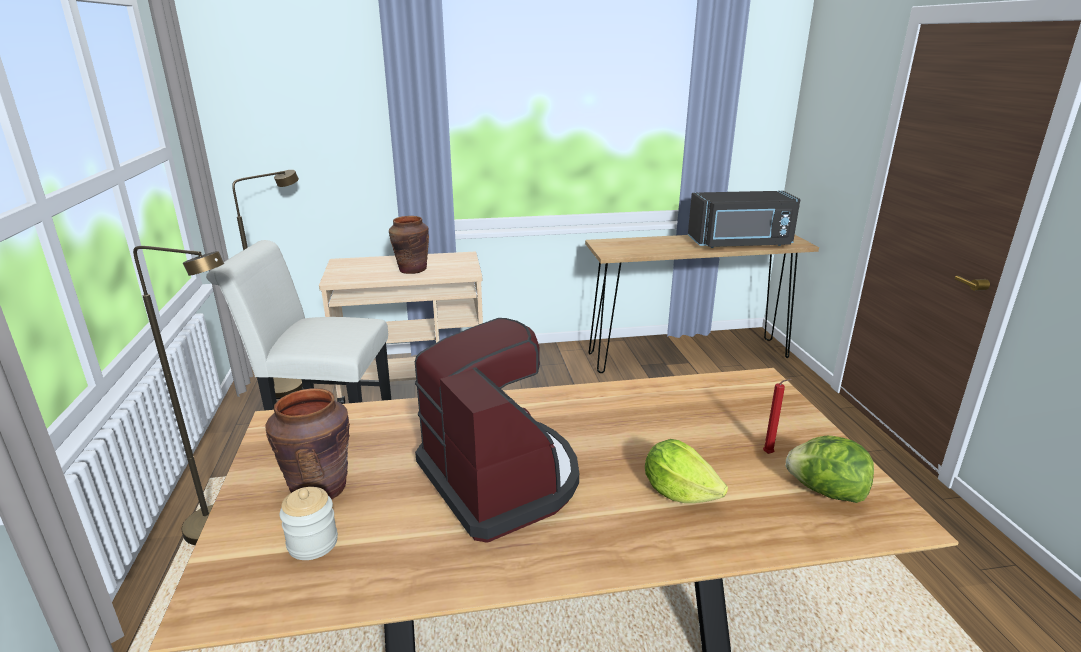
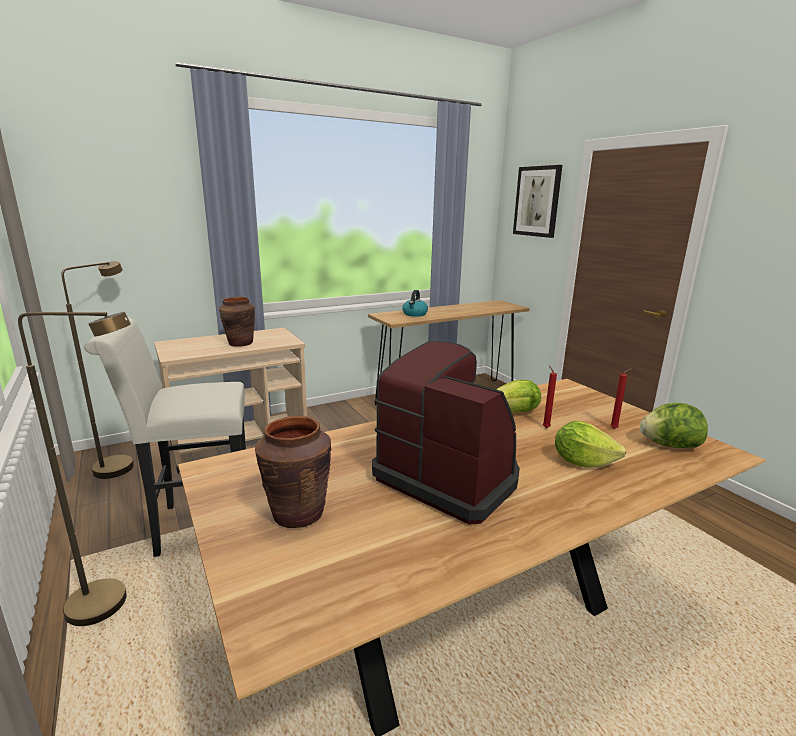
camera: 20 degrees left, 5 degrees down
(313, 543) = (330, 558): jar -> none
(644, 245) = (414, 314): none -> kettle
(655, 407) = (515, 412): none -> lettuce
(675, 435) = (545, 427): none -> red candle
(740, 244) = (479, 309): black microwave -> none
(844, 94) = (537, 201): none -> picture

